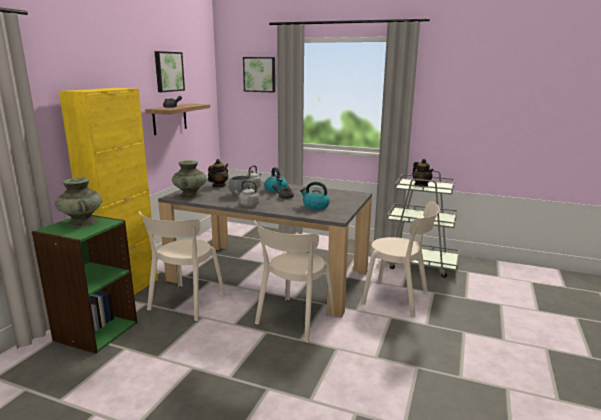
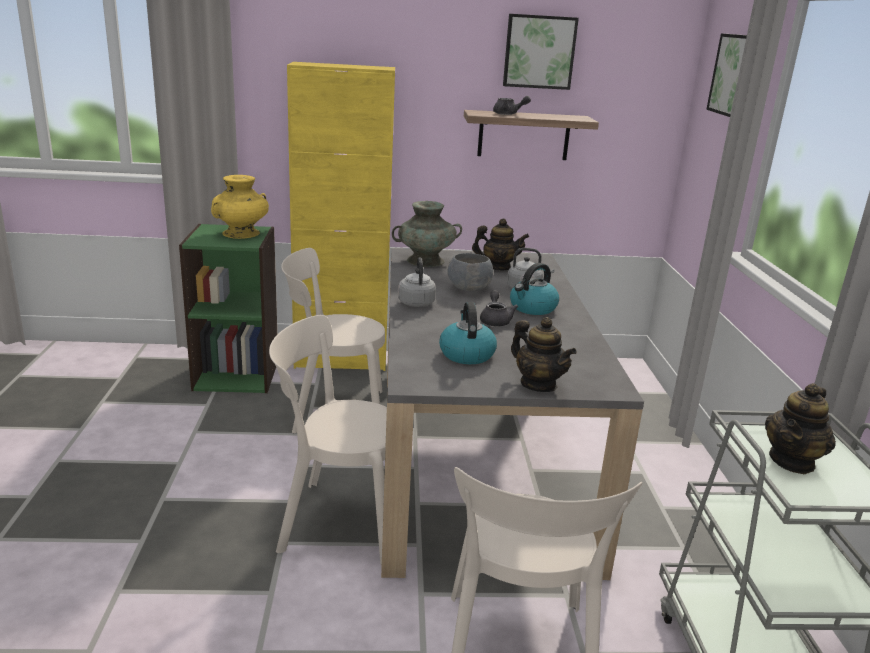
camera: 65 degrees right, 5 degrees up
(82, 222) = (241, 233): turquoise vase -> yellow vase
(351, 202) = (538, 384): none -> teapot

